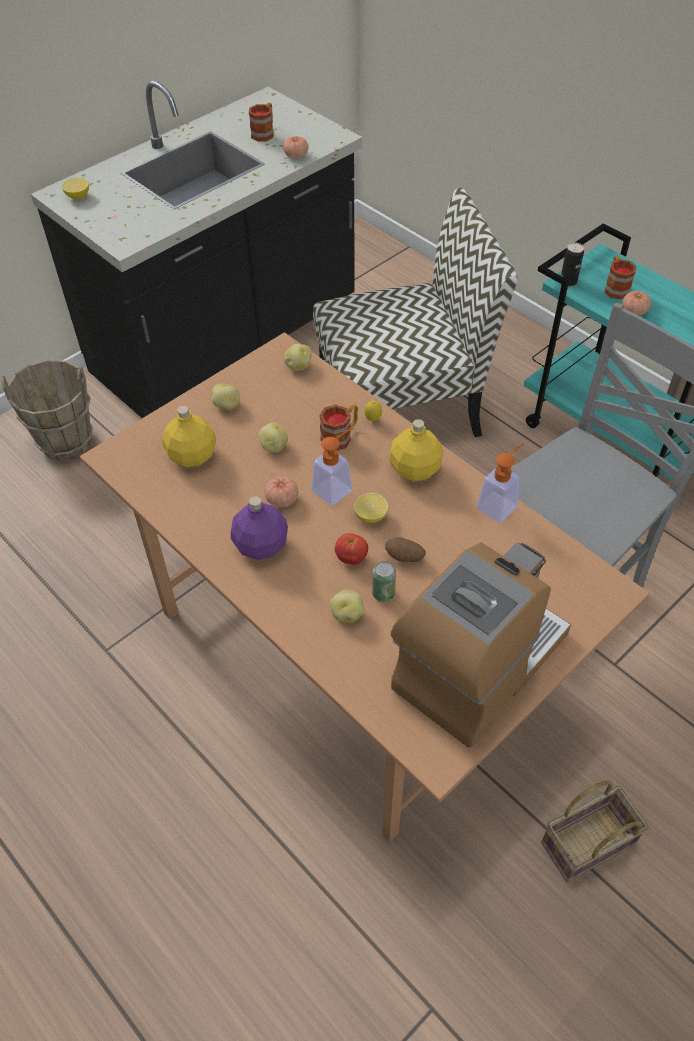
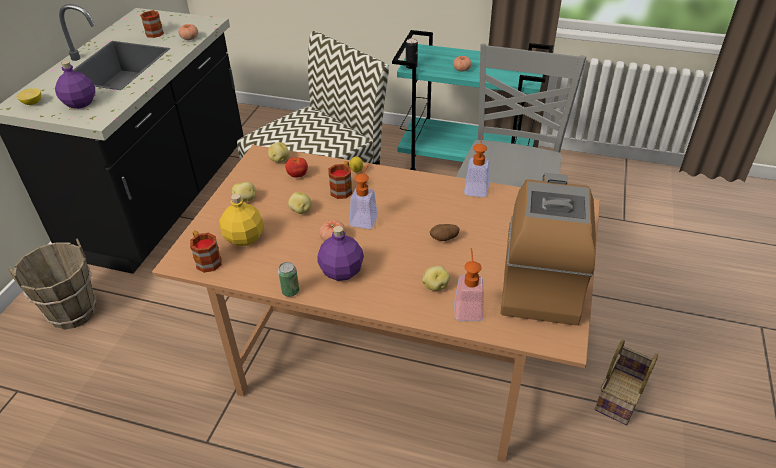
camera: 30 degrees left, 10 degrees down
(122, 214) = (80, 103): none -> purple bottle
(351, 558) = (410, 253): tomato -> tomato (297, 175)
(363, 658) = (468, 307): none -> soap dispenser
(370, 516) = (402, 225): lemon -> none
(383, 594) = (448, 264): can -> can (290, 291)
(415, 470) = (408, 189): yellow bottle -> none
(615, 287) = (441, 61): mug -> mug (206, 260)

